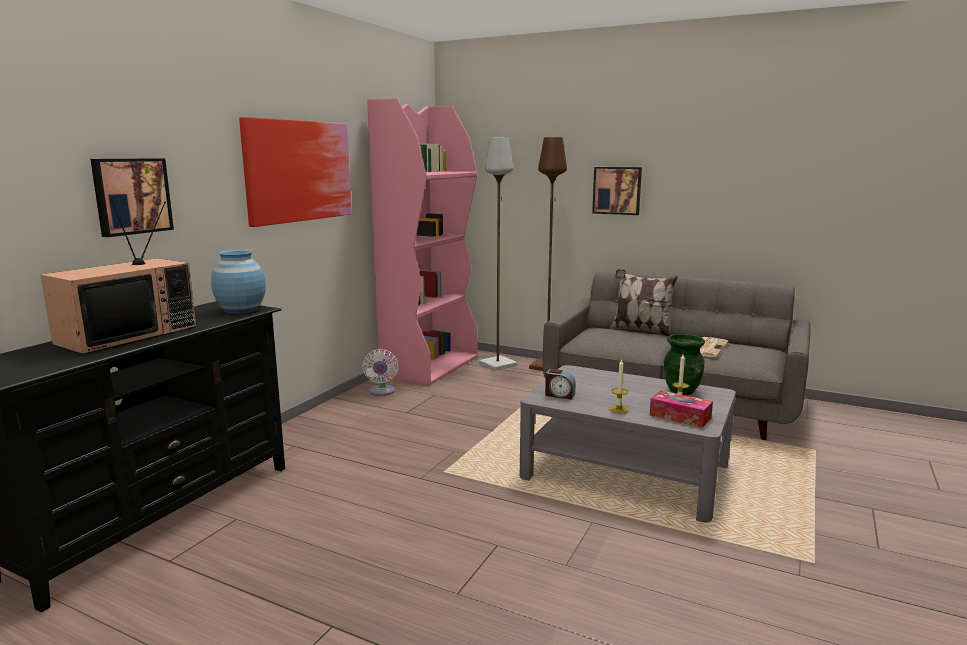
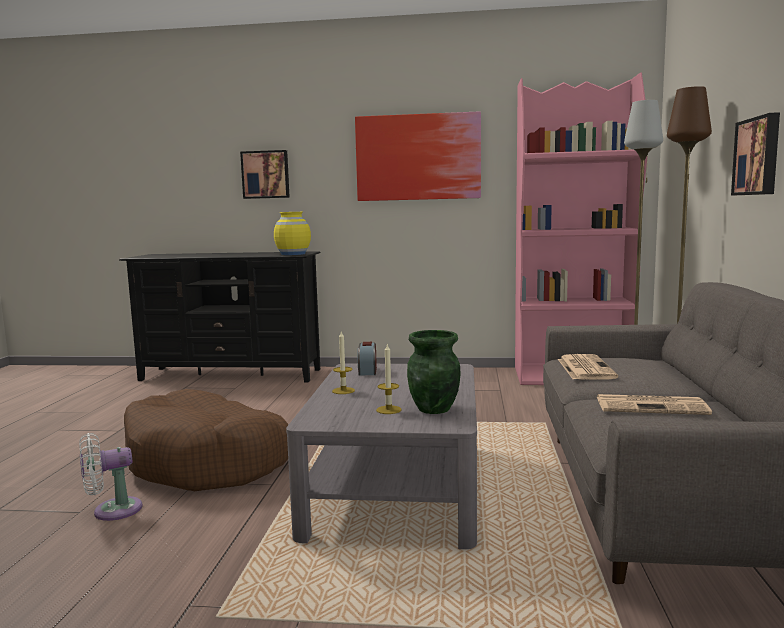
camera: 70 degrees right, 5 degrees down
(128, 335) = (220, 254): television -> none
(241, 309) = (293, 254): blue vase -> yellow vase
(381, 392) = (479, 375): white fan -> white fan (112, 511)
(511, 554) = (207, 461): none -> brown dog bed
(615, 342) = (585, 368): none -> newspaper
(640, 330) = (686, 375): pillow -> none
(680, 417) = (340, 412): tissue box -> none

